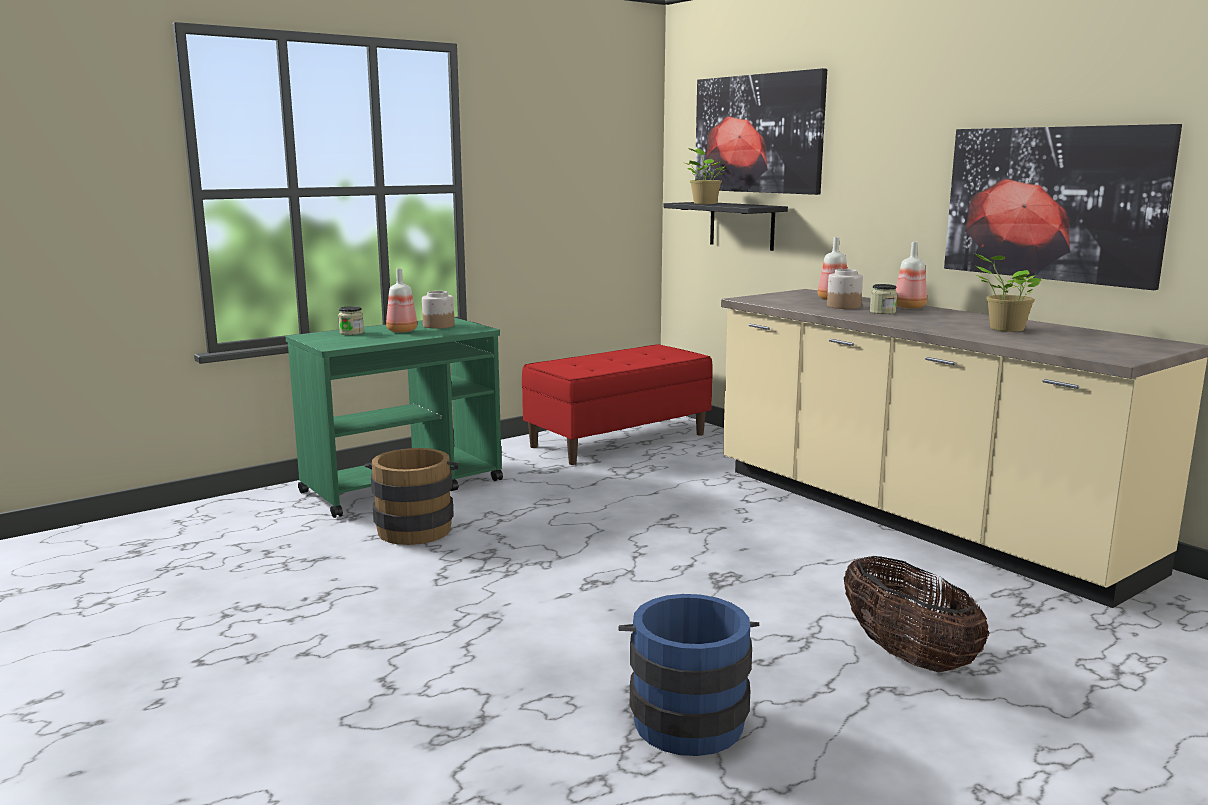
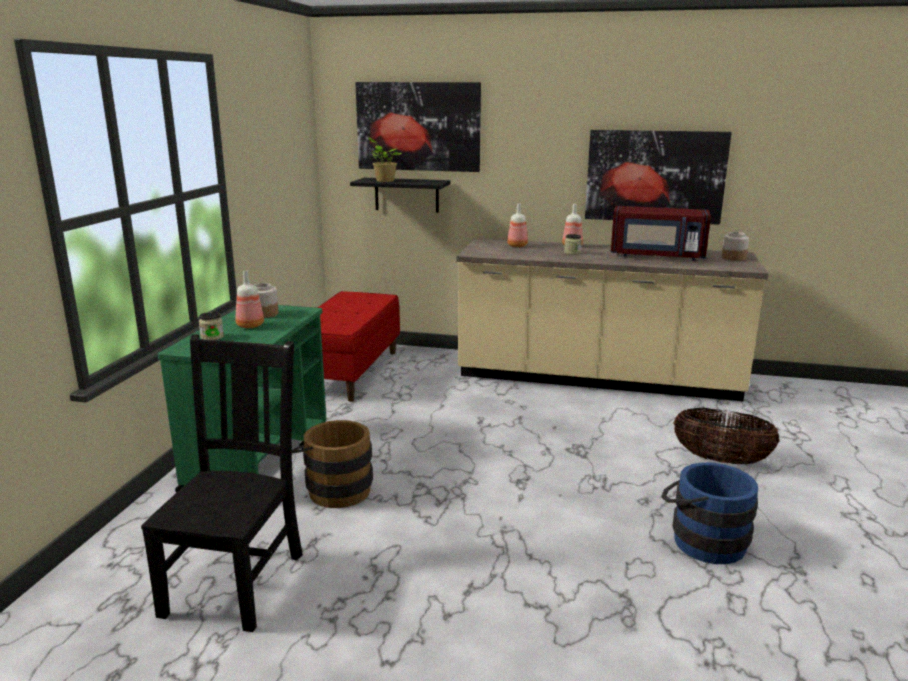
camera: 40 degrees left, 5 degrees up
(222, 562) = (237, 581): none -> black chair
(843, 306) = (540, 251): jar -> jar (733, 258)
(1004, 329) = (657, 256): potted plant -> red microwave

